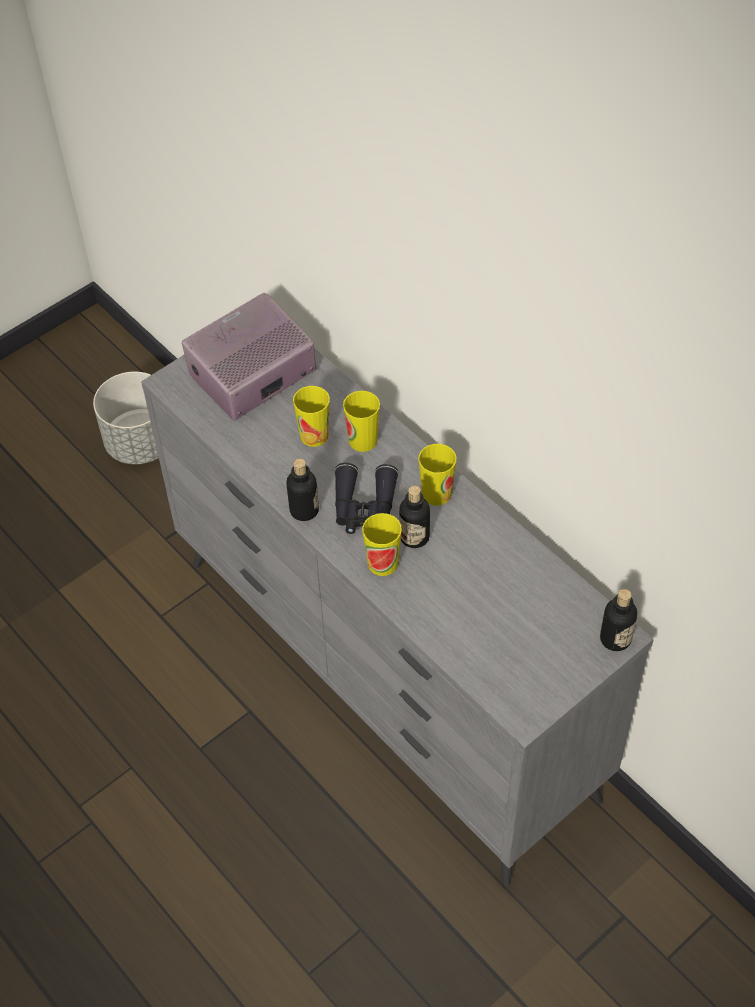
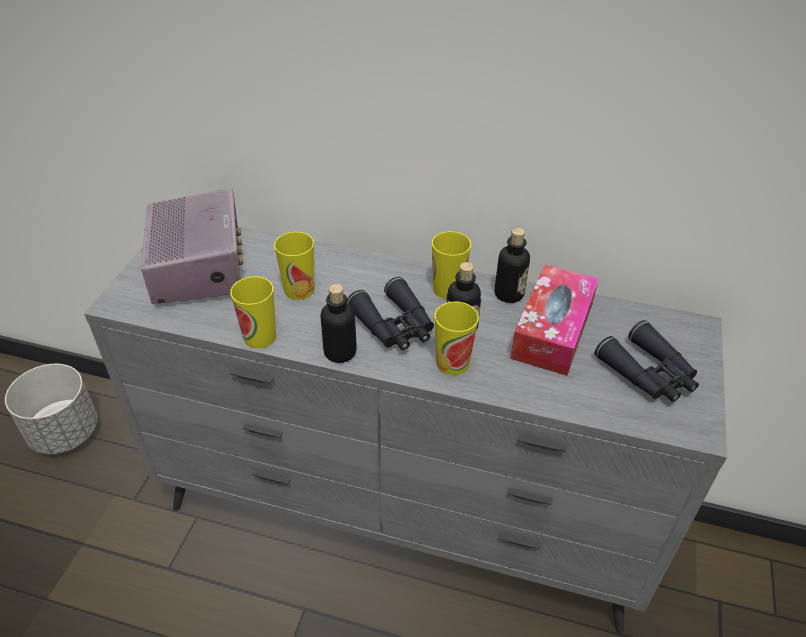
camera: 35 degrees left, 10 degrees down
(251, 374) = (199, 266): radio -> radio turned 150 degrees clockwise
(363, 440) = (347, 276): cup -> cup (260, 337)
(489, 576) = (552, 331): none -> tissue box
(532, 653) = (648, 374): none -> black binoculars
(615, 639) = (696, 331): bottle -> bottle (509, 294)

